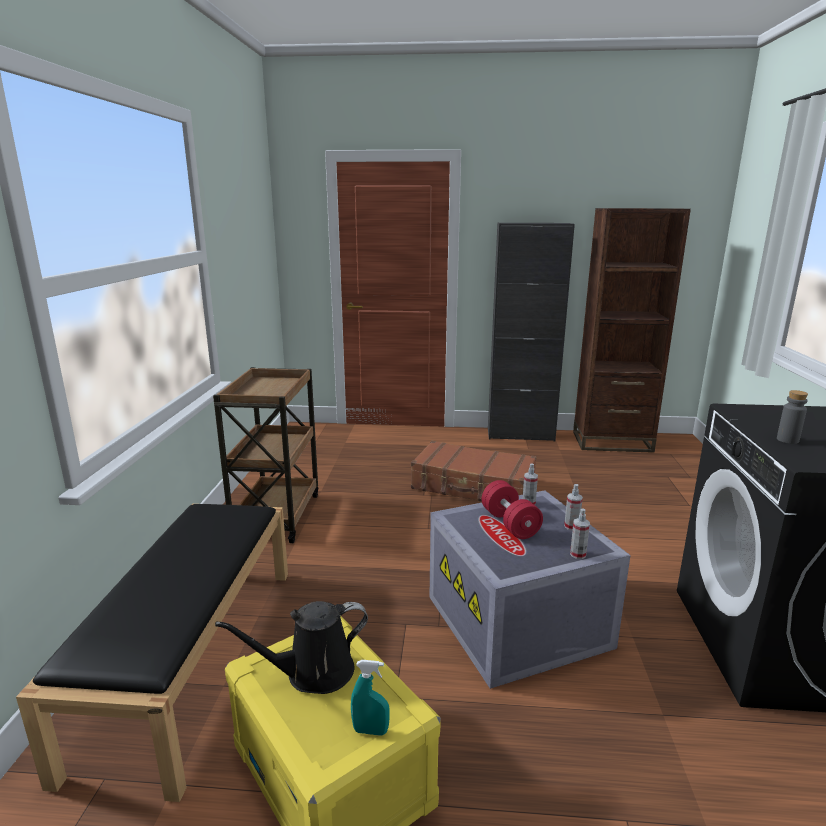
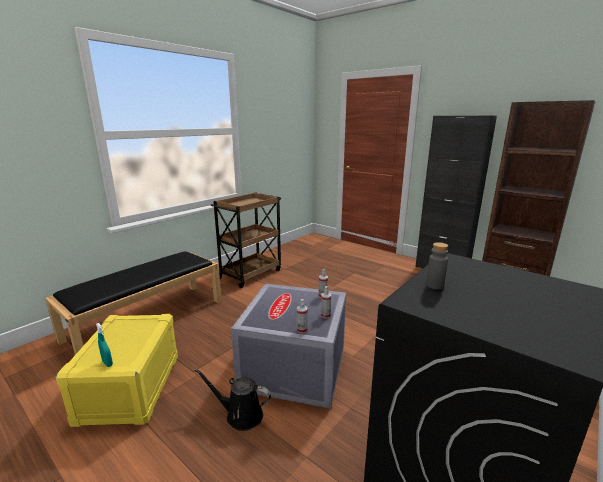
camera: 35 degrees right, 0 degrees up
(313, 672) = (126, 332): black watering can -> black watering can (240, 415)
(473, 486) = (367, 290): brown suitcase -> none
(510, 524) = (293, 302): red dumbbell -> none

